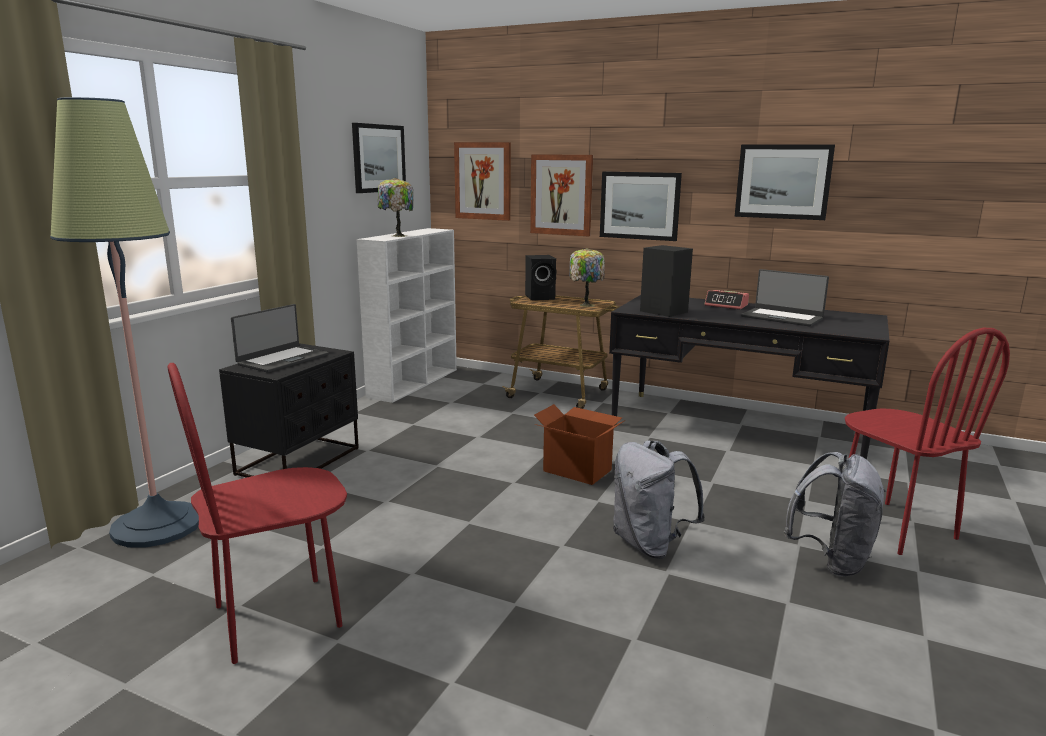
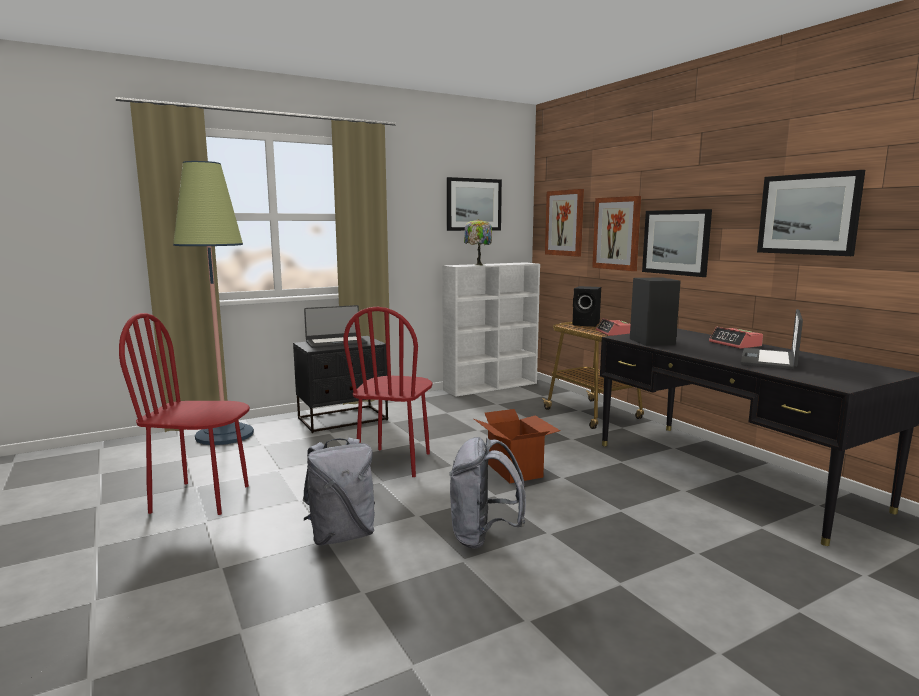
camera: 35 degrees right, 5 degrees down
(586, 305) = (614, 333): table lamp -> alarm clock
(782, 317) = (769, 359): laptop -> laptop turned 45 degrees clockwise
(831, 560) = (632, 607): grey backpack -> grey backpack (342, 535)
(894, 527) = (762, 607): red chair -> red chair (394, 462)

